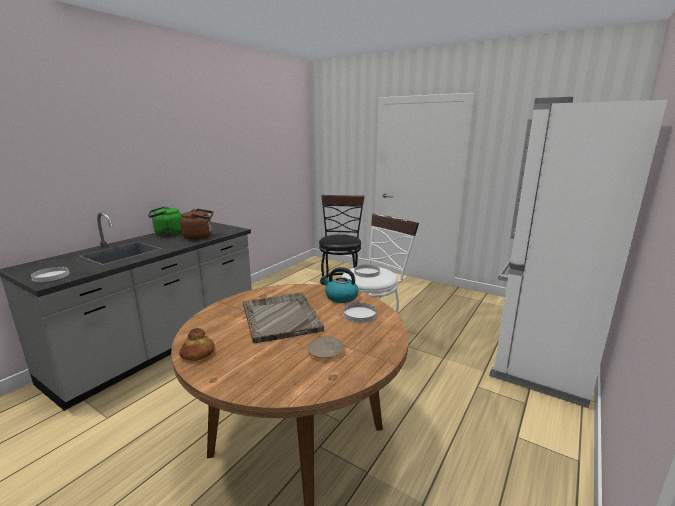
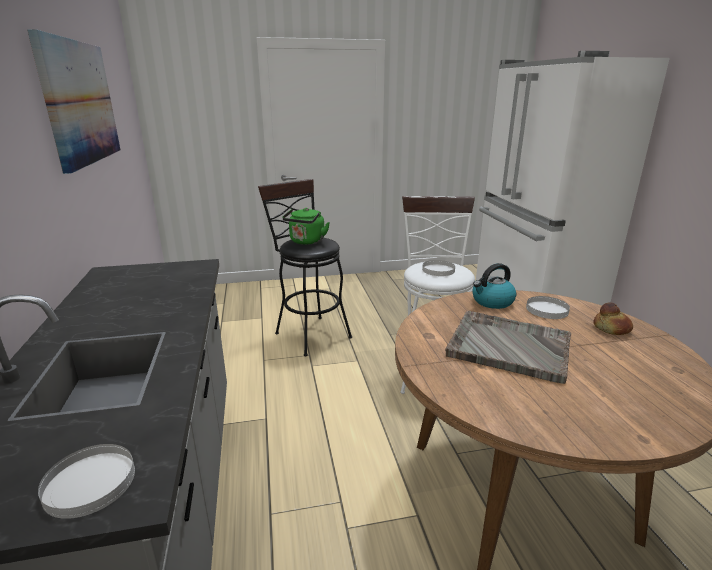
camera: 45 degrees left, 5 degrees up
(167, 233) = (88, 308): green kettle -> green kettle (306, 242)
(197, 354) = (561, 429): bread -> bread (611, 329)
(199, 236) = (172, 292): brown kettle -> none
(233, 139) = (80, 102): none -> picture
(326, 351) = (619, 353): beige plate -> none

